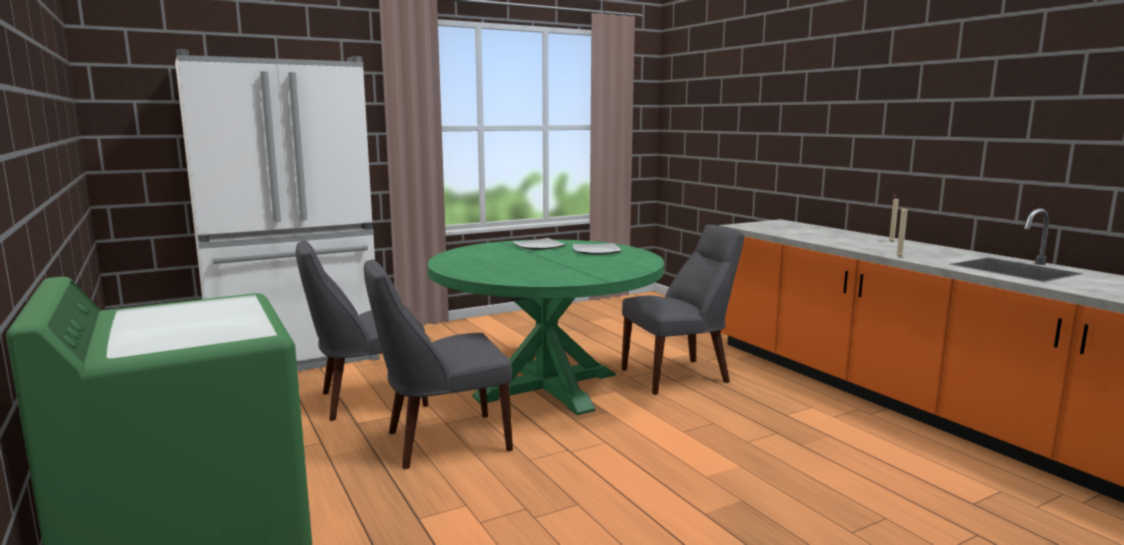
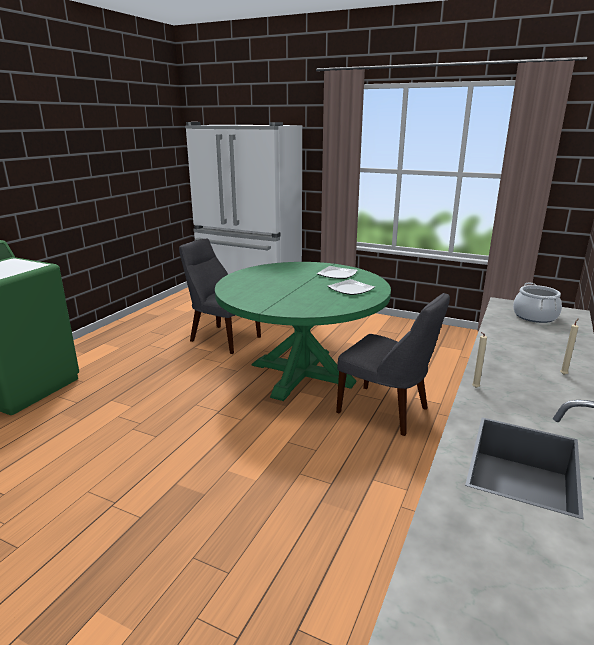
camera: 55 degrees right, 10 degrees up
(442, 441) = (194, 374): grey chair -> none
(777, 227) = (534, 316): none -> cooking pot

